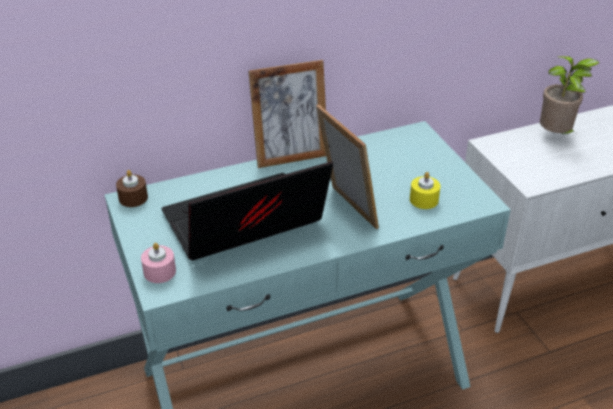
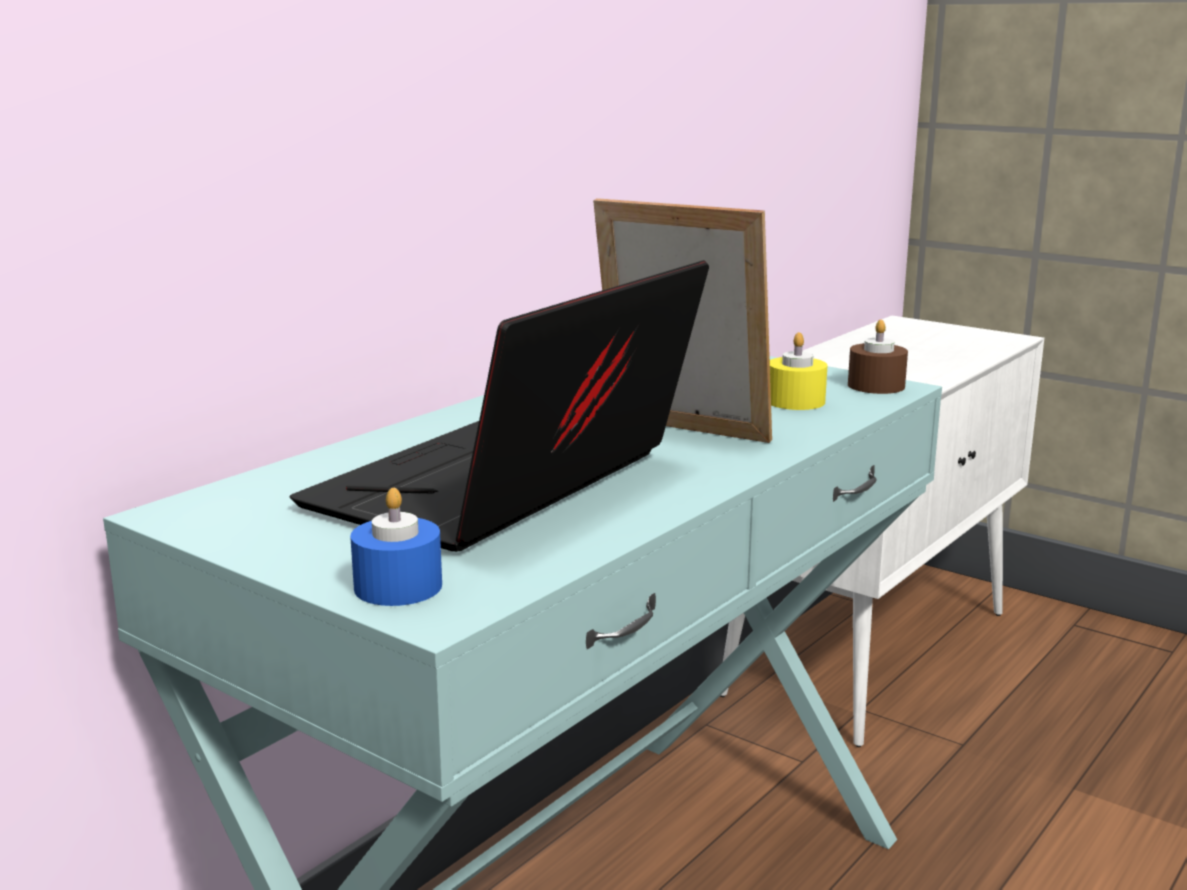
camera: 30 degrees left, 20 degrees down
(133, 198) = (190, 507): brown candle -> brown candle (876, 385)
(159, 272) = (398, 586): pink candle -> blue candle
(290, 156) = (479, 402): picture frame -> none
(556, 136) = (838, 360): potted plant -> none

